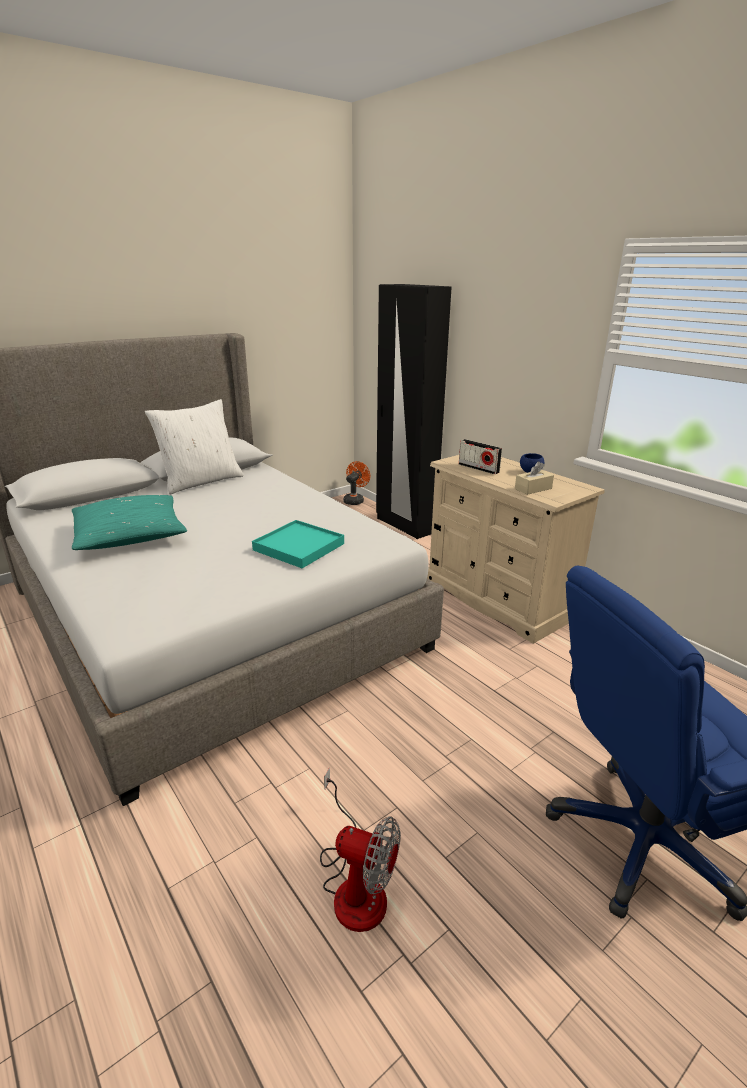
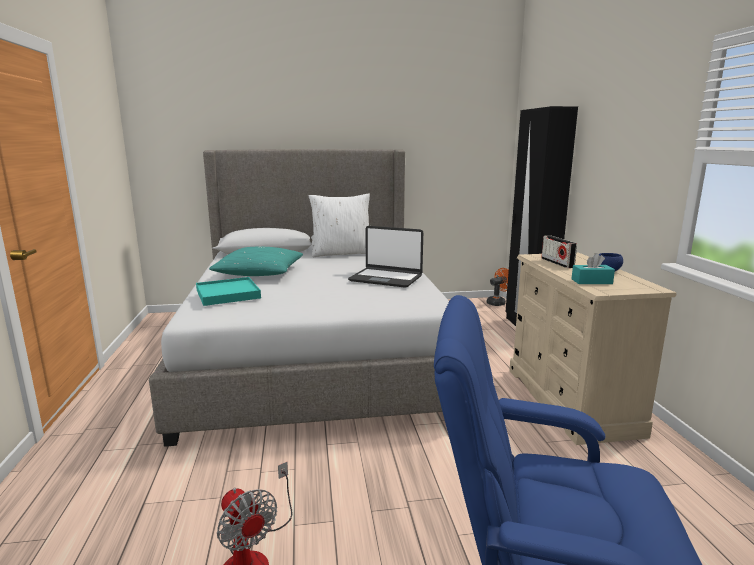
camera: 30 degrees right, 10 degrees down
(299, 512) = (386, 278): none -> laptop
(299, 547) = (357, 296): turquoise tray -> turquoise tray (228, 294)
(533, 489) = (591, 281): beige tissue box -> turquoise tissue box

